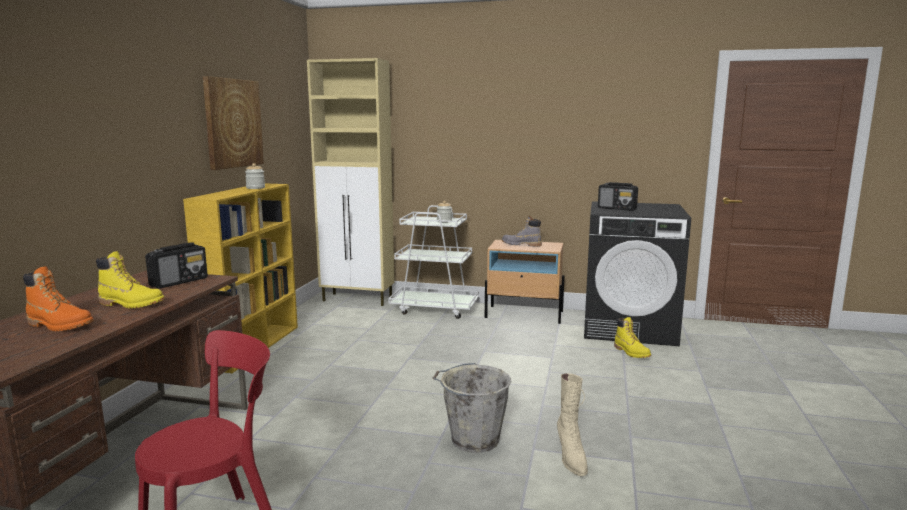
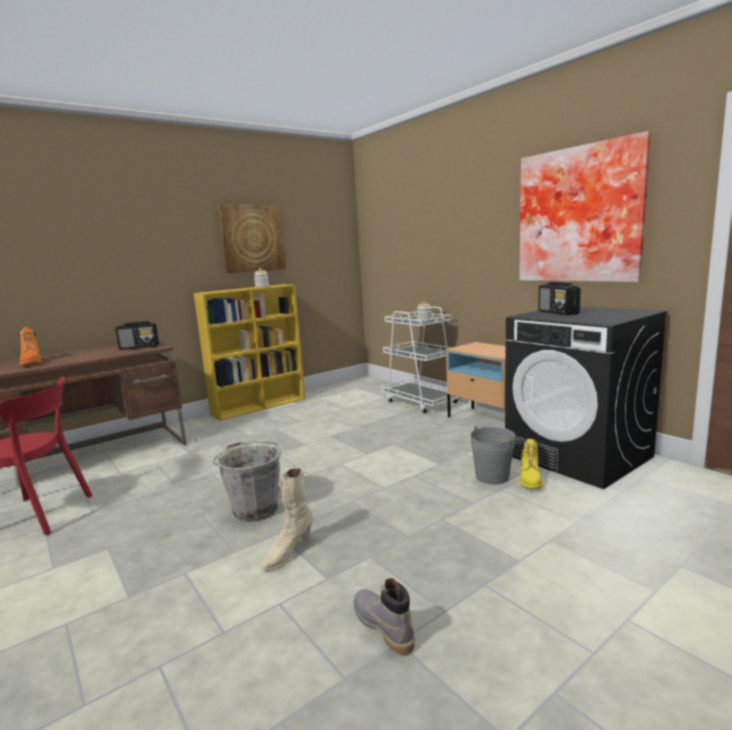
camera: 40 degrees right, 0 degrees up
(131, 304) = (85, 356): yellow boot -> none
(358, 299) = (379, 385): beige cabinet -> none
(521, 245) = (485, 348): grey boot -> grey boot (383, 626)
(604, 356) = (492, 476): none -> grey bucket
(606, 125) = (580, 215): none -> picture

